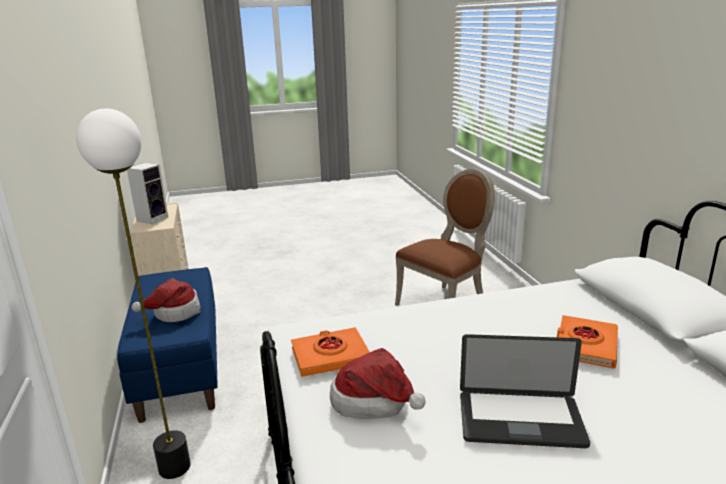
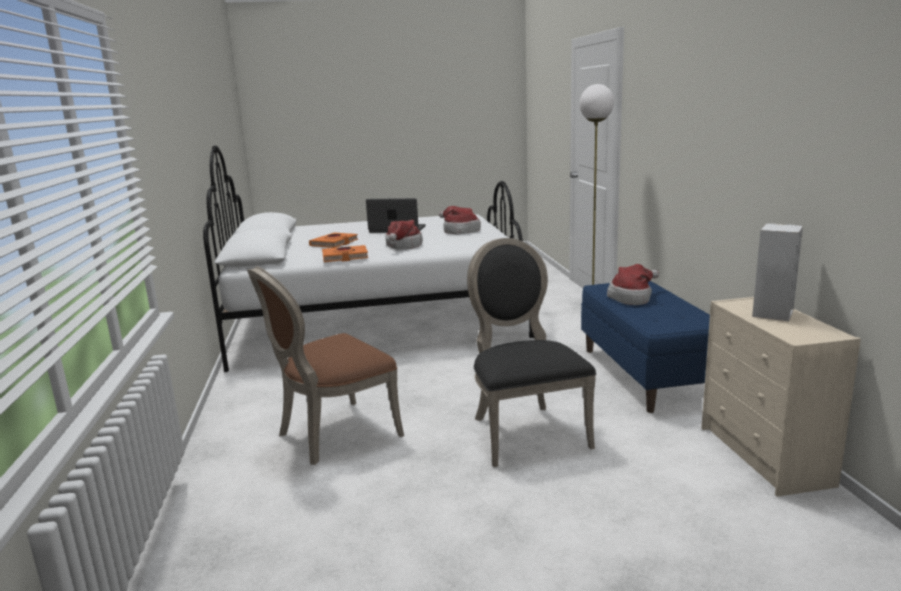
camera: 175 degrees left, 5 degrees down
(310, 310) = (524, 431): none -> black chair
(330, 356) = (481, 239): orange book -> orange book (345, 257)
(454, 331) = (402, 246): none -> hat

